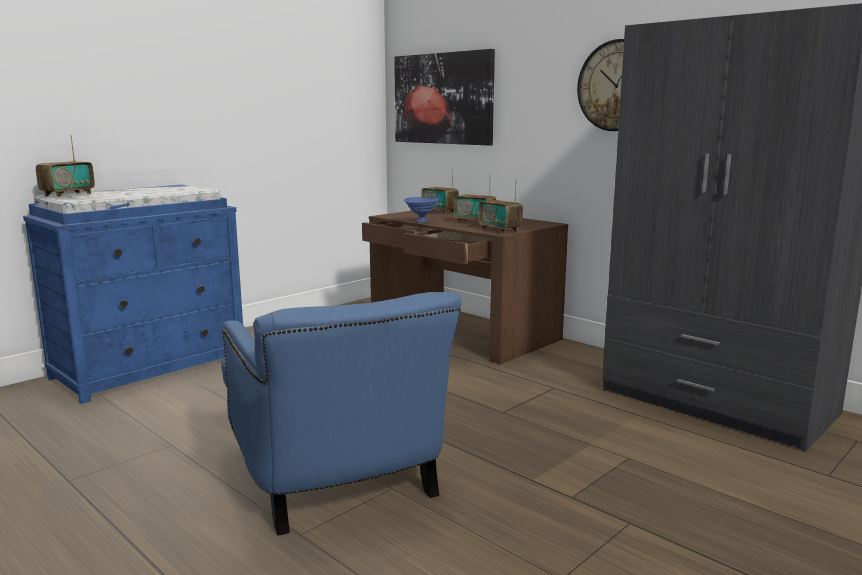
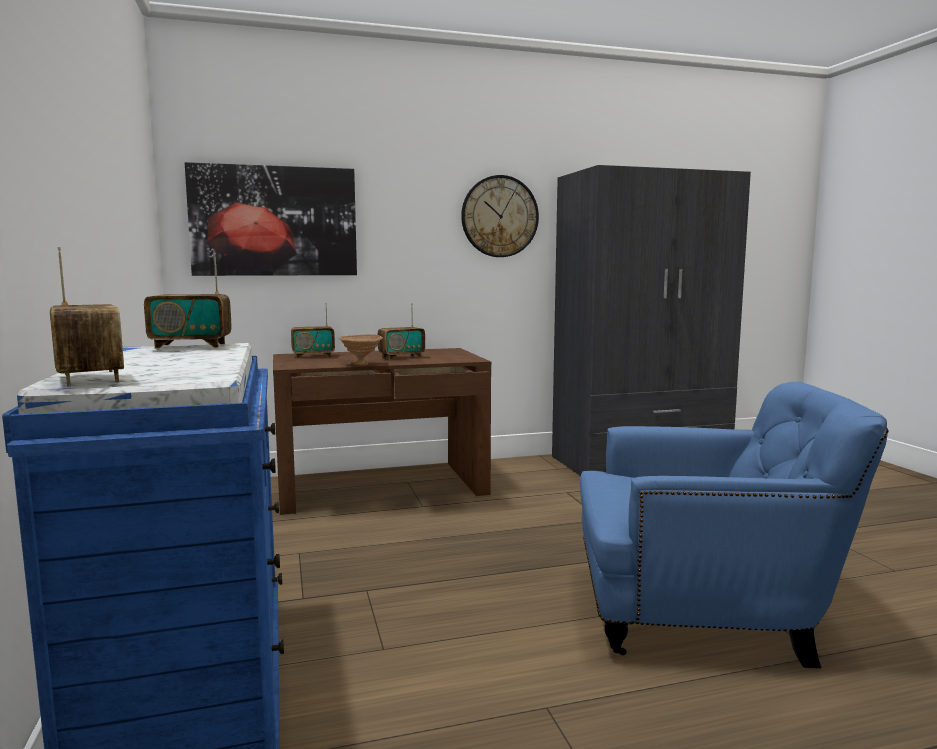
camera: 60 degrees left, 5 degrees down
(421, 222) = (362, 364): blue bowl -> brown bowl
(500, 230) = (459, 358): radio -> radio (191, 346)

